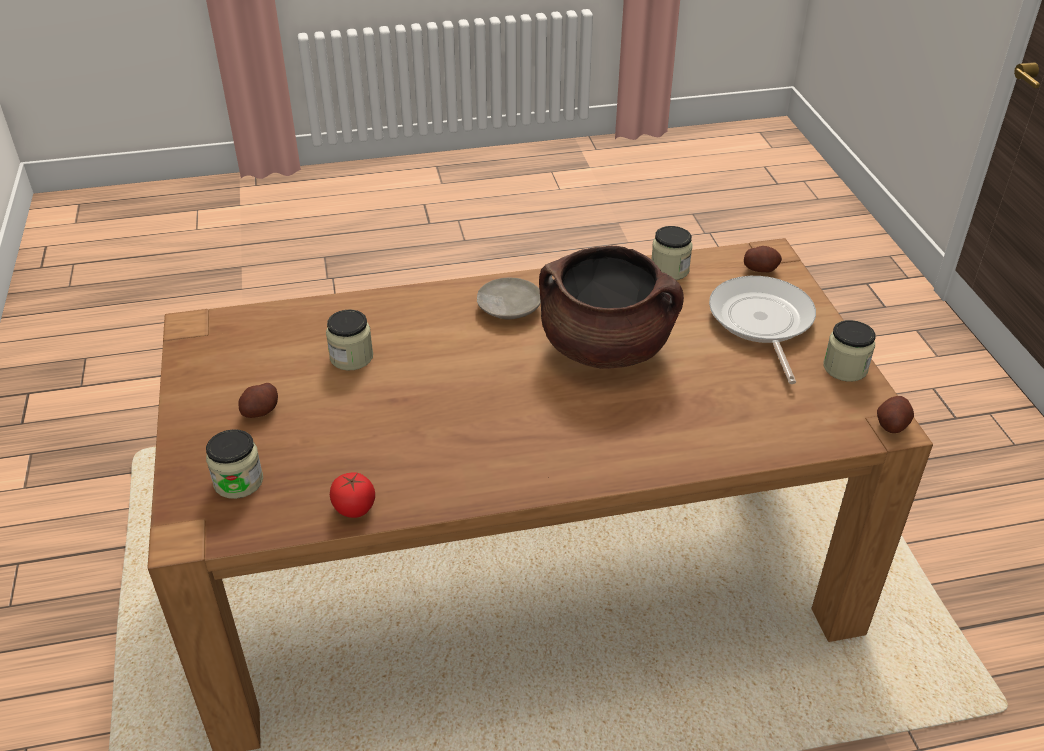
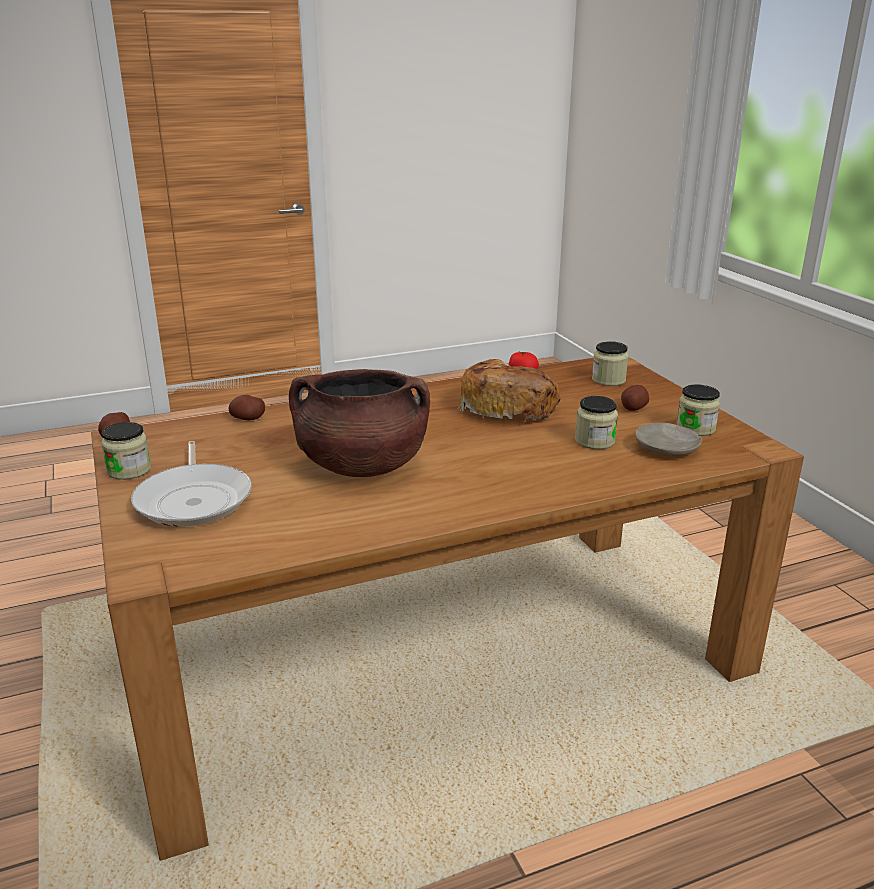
camera: 170 degrees right, 15 degrees down
(414, 432) = (507, 407): none -> bread
(508, 307) = (470, 489): beige plate -> beige plate (667, 449)
(669, 270) = (287, 543): jar -> jar (695, 428)
(760, 269) = (168, 554): potato -> potato (248, 418)

